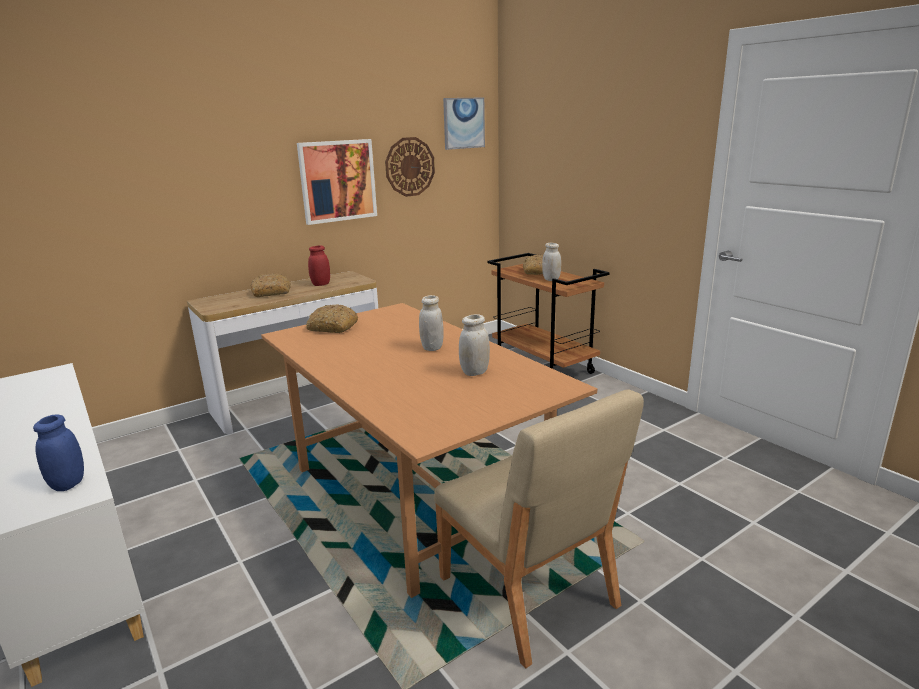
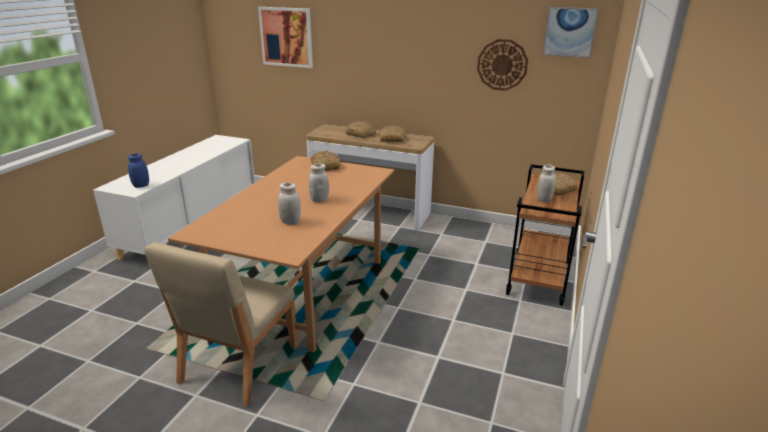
camera: 55 degrees right, 5 degrees up
(321, 284) = (393, 139): red jar -> bread
(337, 181) = (435, 66): picture -> picture (286, 37)

